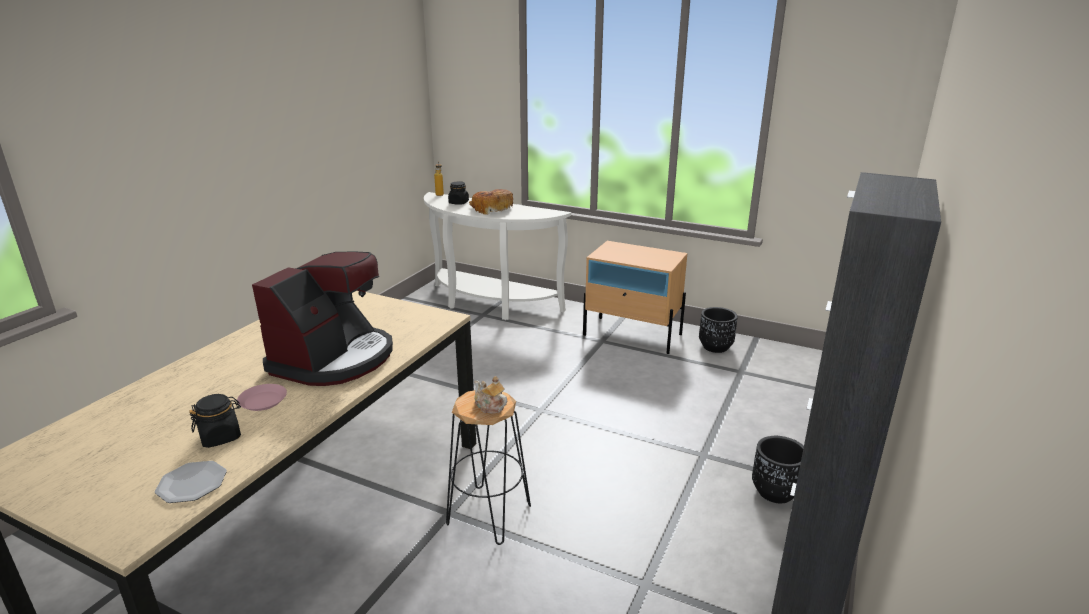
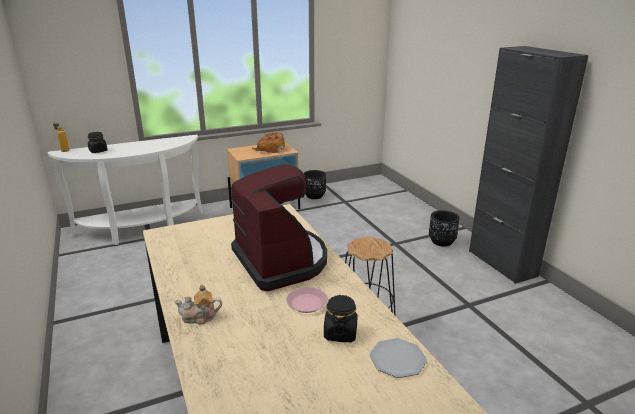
camera: 50 degrees left, 0 degrees up
(489, 406) = (376, 246): teapot -> teapot (199, 317)
(491, 209) = (137, 147): bread -> bread (269, 149)

